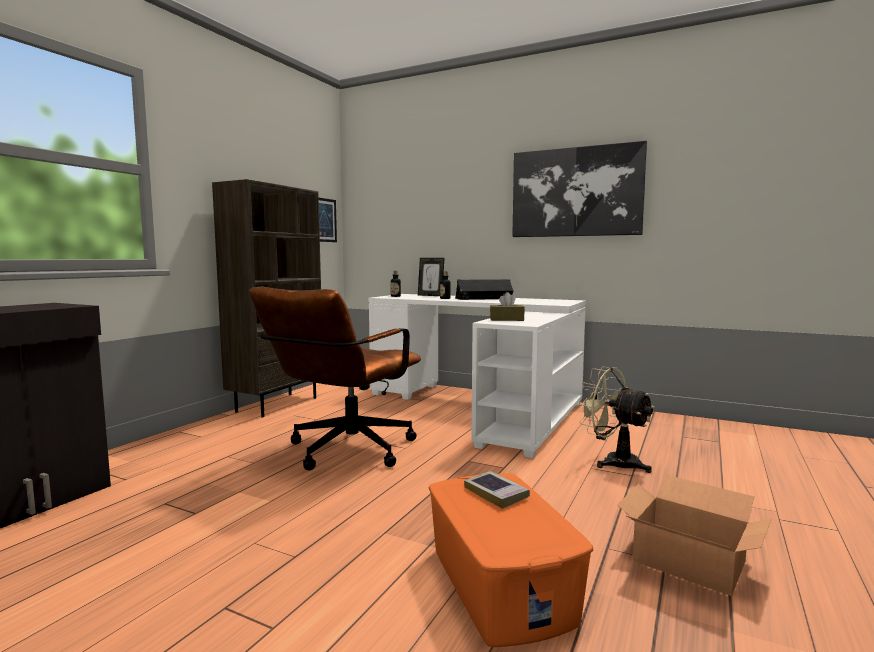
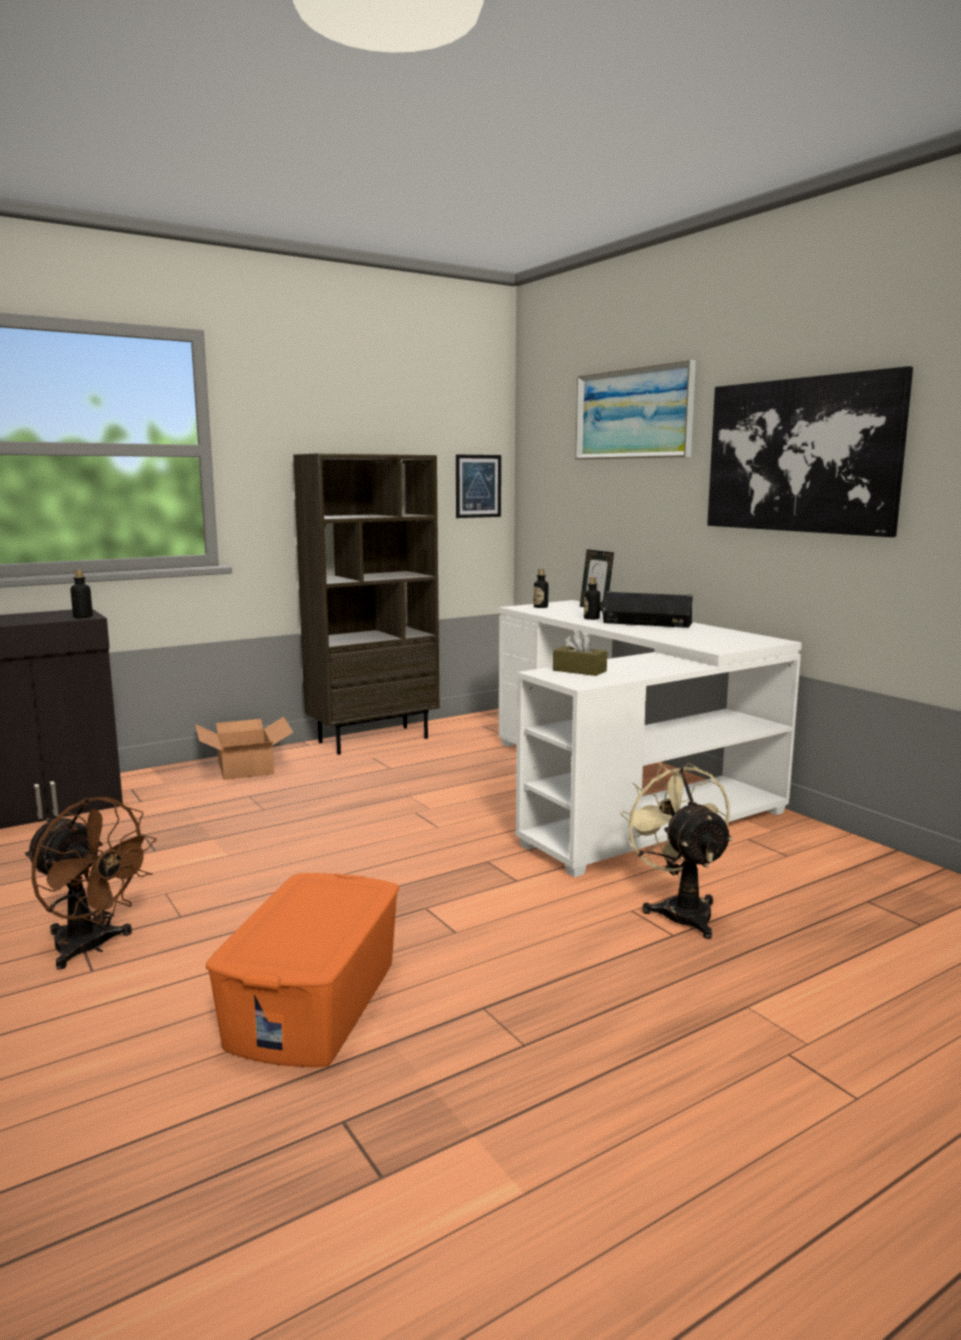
camera: 30 degrees right, 5 degrees up
(70, 306) = (83, 617): none -> bottle
(244, 608) = (91, 948): none -> brown fan
(343, 452) = (363, 817): brown office chair -> none
(447, 171) = (633, 414): none -> picture
(496, 493) = (338, 901): book -> none
(689, 562) = (554, 1056): cardboard box -> cardboard box (244, 767)

